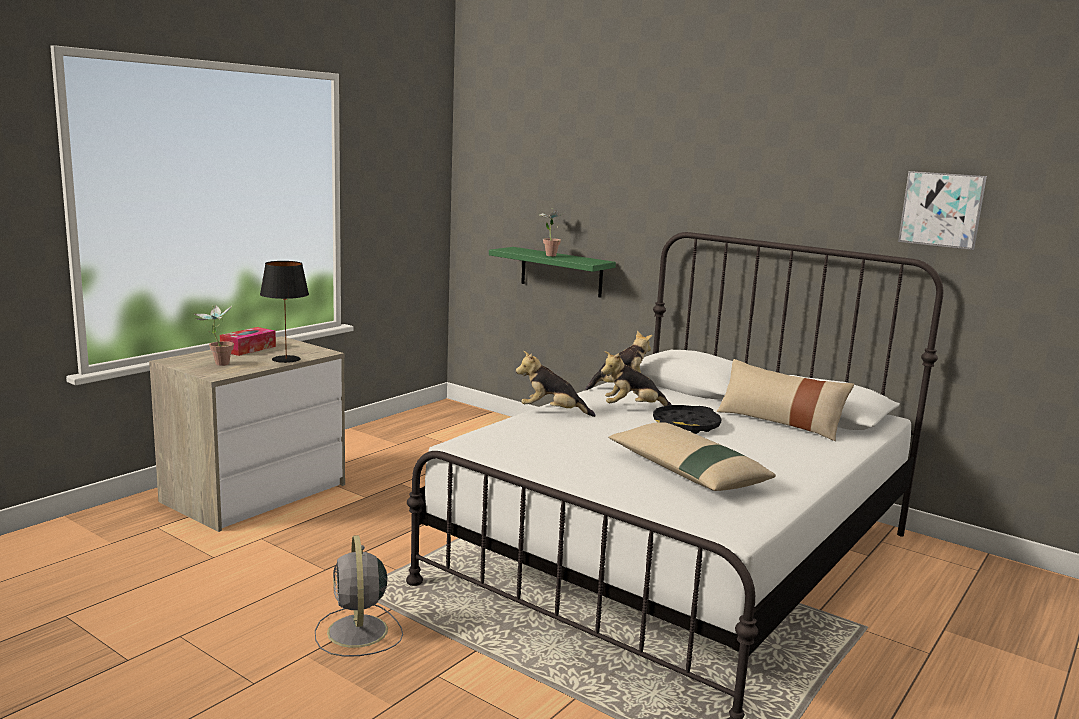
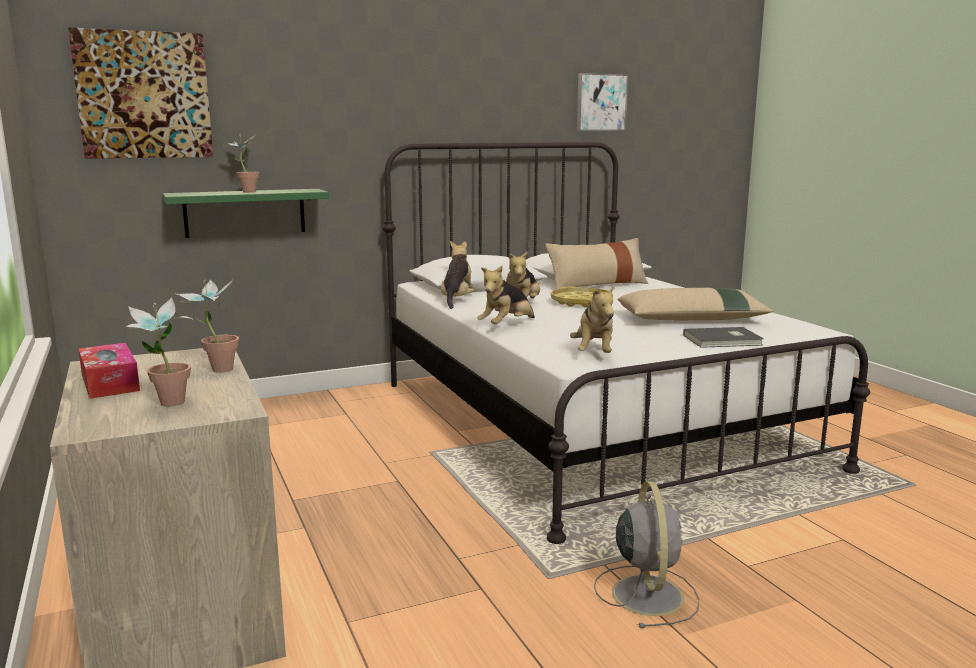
camera: 60 degrees left, 0 degrees up
(286, 359) = (214, 370): black table lamp -> potted plant
(358, 633) = (646, 593): grey fan -> grey fan turned 105 degrees counterclockwise
(502, 447) = (594, 353): none -> plush toy
(511, 172) = (144, 95): none -> picture
(614, 489) = (724, 340): none -> grey book
(686, 425) = (581, 302): black tray -> yellow tray

